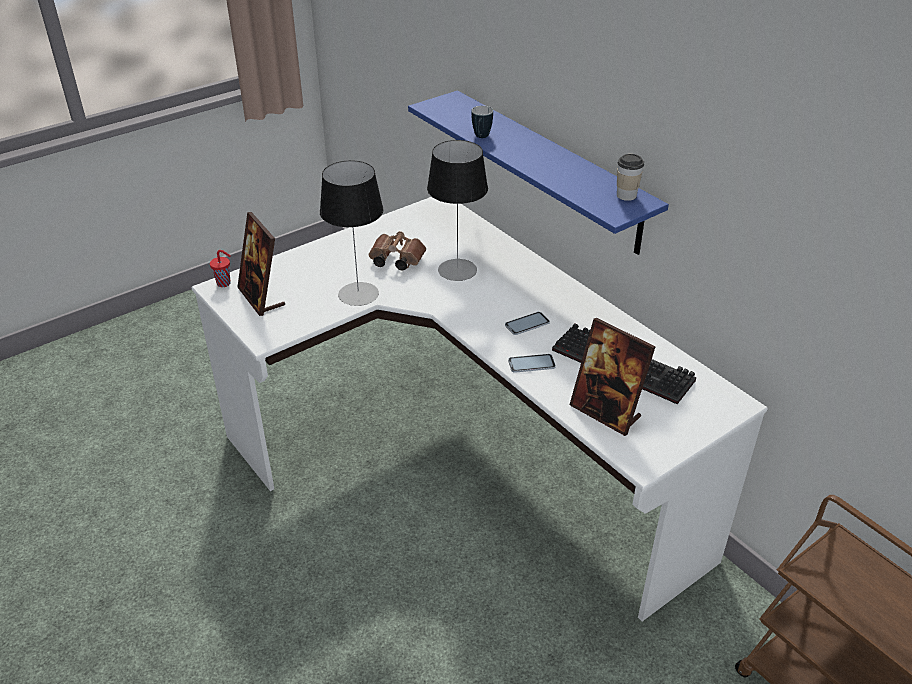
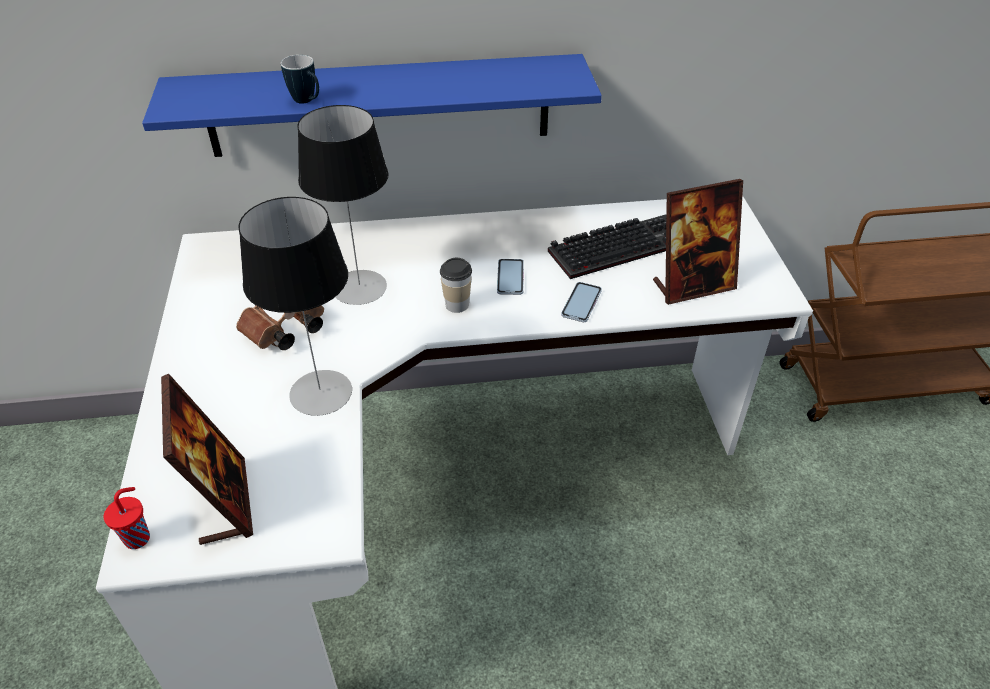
camera: 60 degrees left, 5 degrees up
(261, 297) = (223, 502): picture frame -> picture frame turned 105 degrees counterclockwise
(626, 195) = (544, 67): cup -> cup (457, 304)

